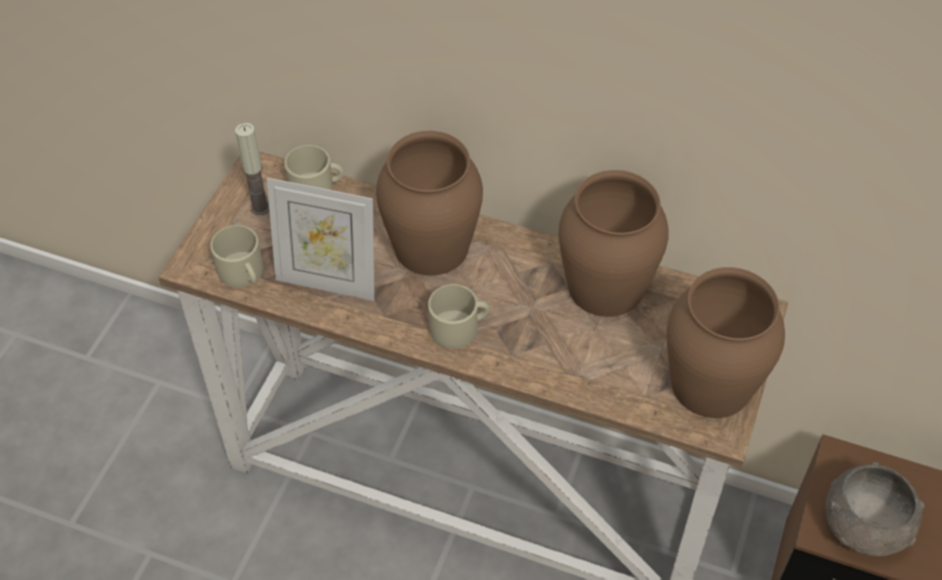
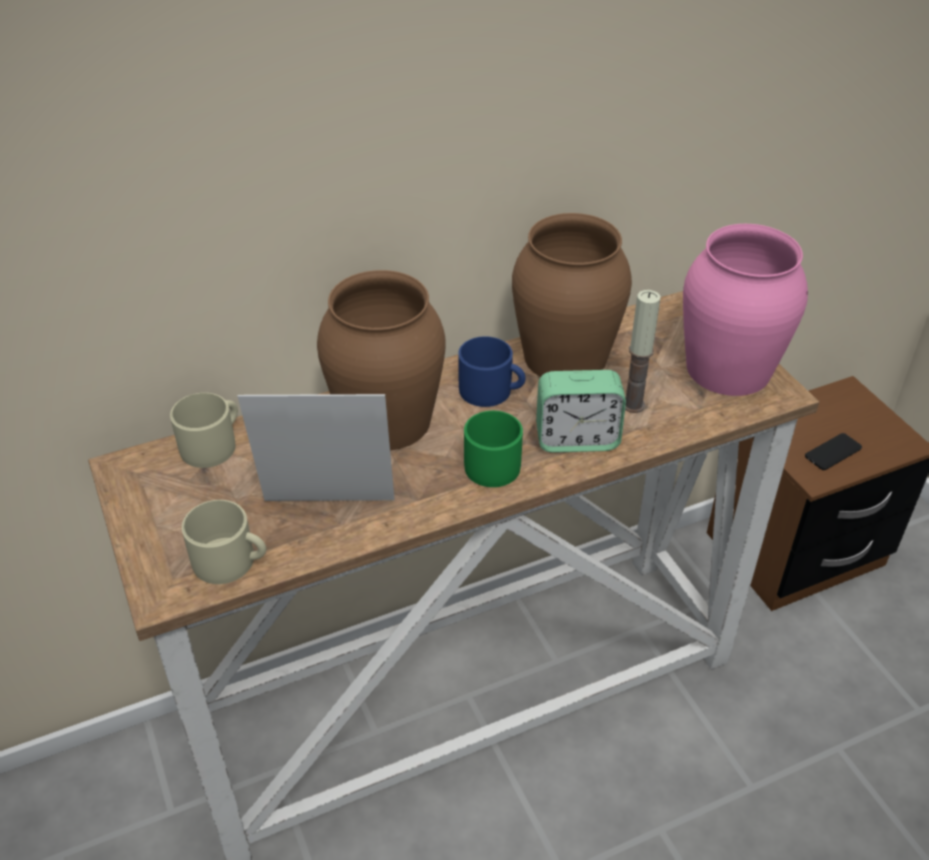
camera: 45 degrees left, 10 degrees down
(260, 208) = (174, 496): candle -> candle (633, 405)
(328, 281) = (328, 509): picture frame -> picture frame turned 150 degrees counterclockwise
(459, 328) = (496, 462): beige mug -> green mug
(522, 275) = (491, 391): none -> blue mug
(531, 352) = (577, 439): none -> alarm clock
(710, 384) = (728, 369): brown vase -> pink vase
(865, 527) = (833, 452): grey bowl -> phone

